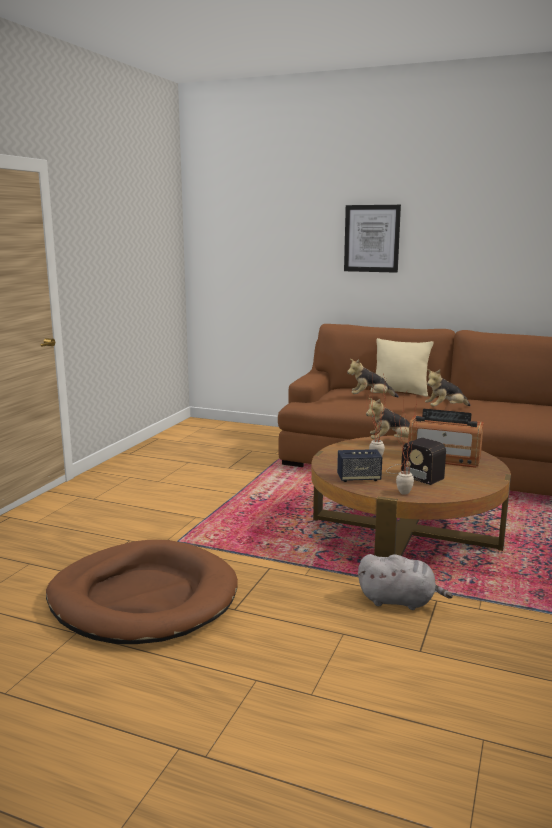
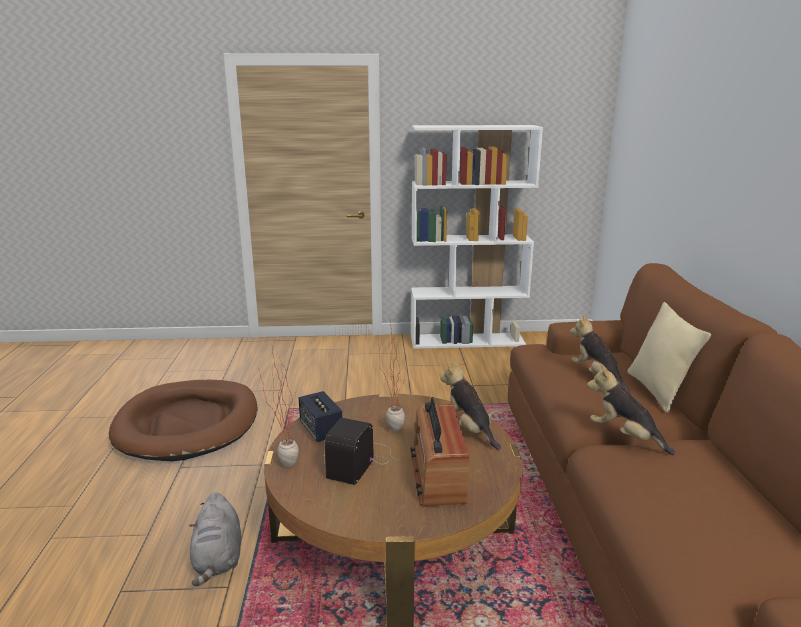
camera: 65 degrees right, 5 degrees up
(145, 452) = (467, 340): none -> white bookcase
(372, 238) = (740, 149): picture -> none

